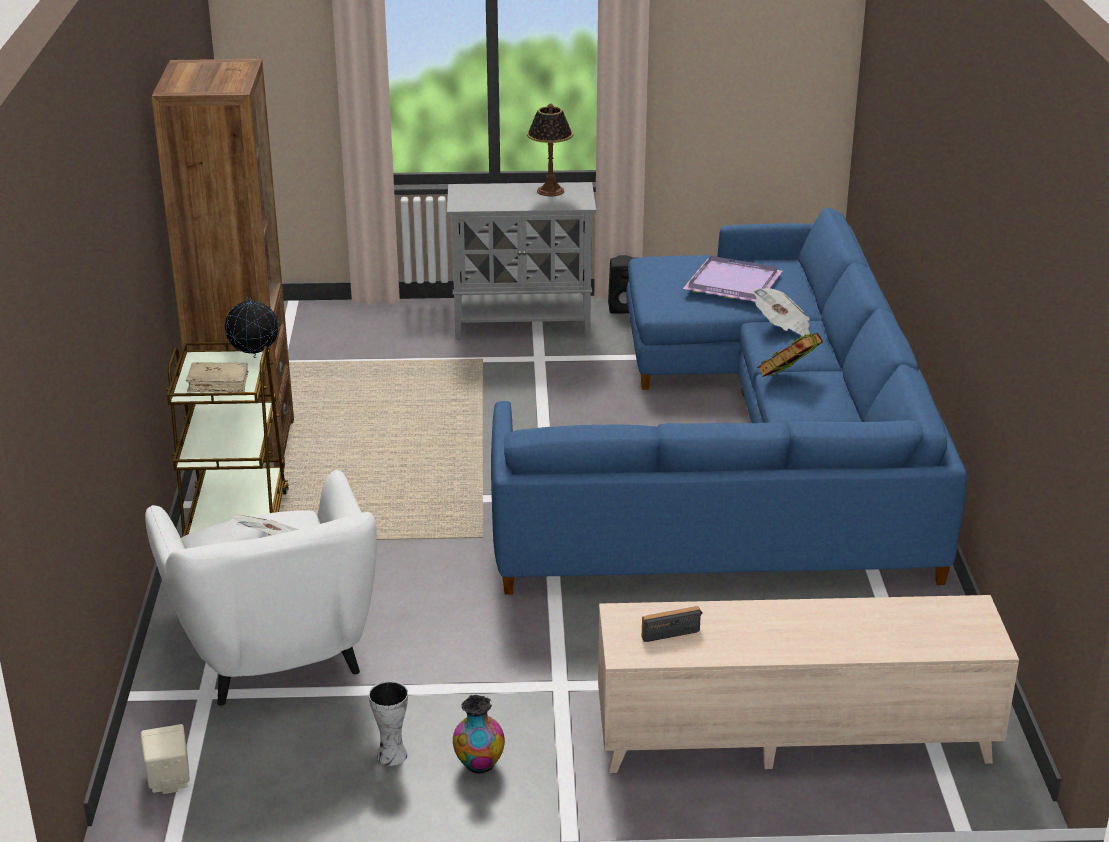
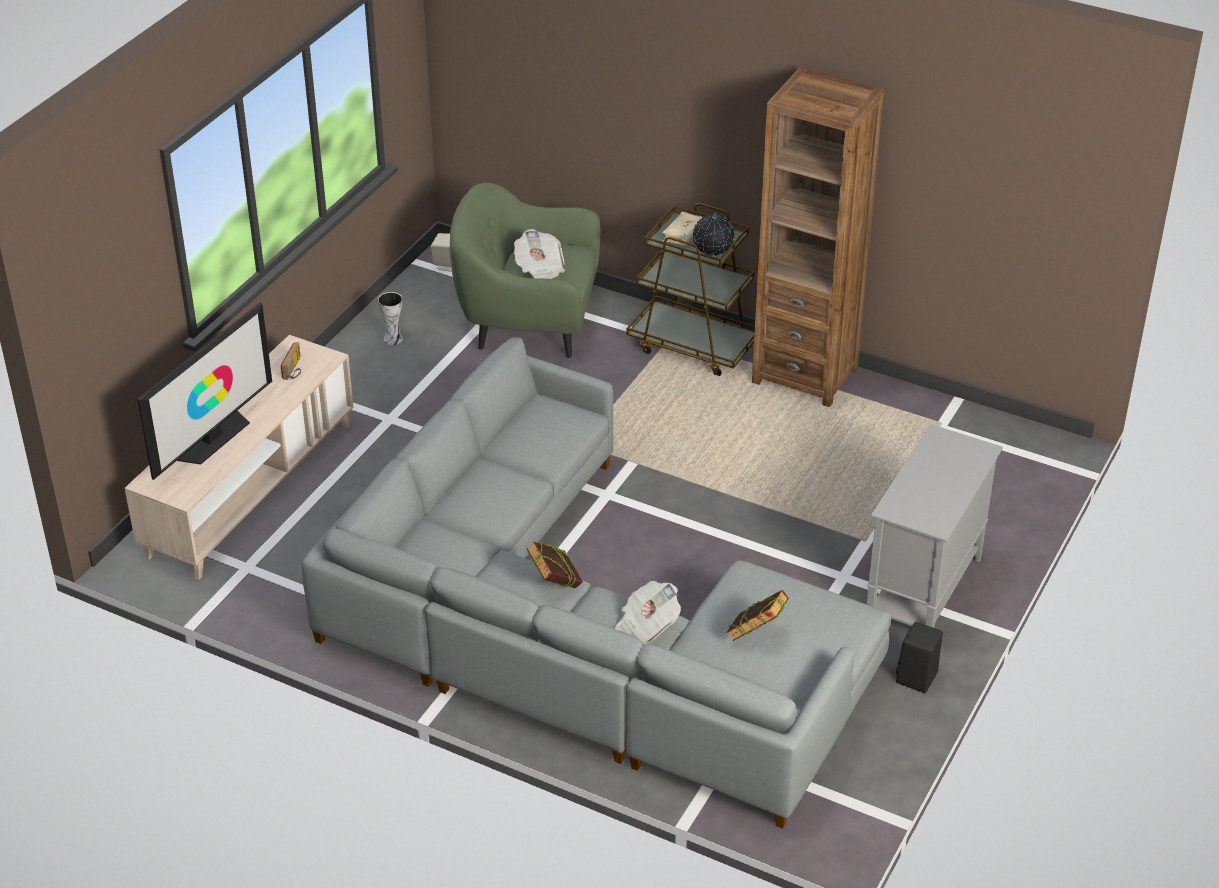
camera: 120 degrees right, 10 degrees up
(275, 653) = (528, 324): white armchair -> green armchair
(479, 765) = (354, 365): vase -> none
(550, 191) = (938, 502): table lamp -> none
(735, 282) = (756, 635): purple tray -> book
(750, 451) = (580, 632): blue sofa -> grey sofa
(860, 634) = (213, 438): none -> television

